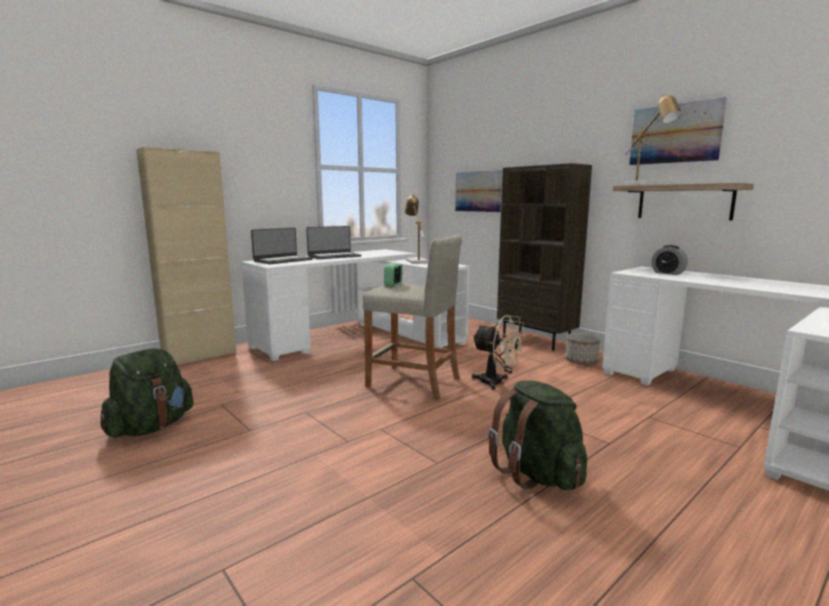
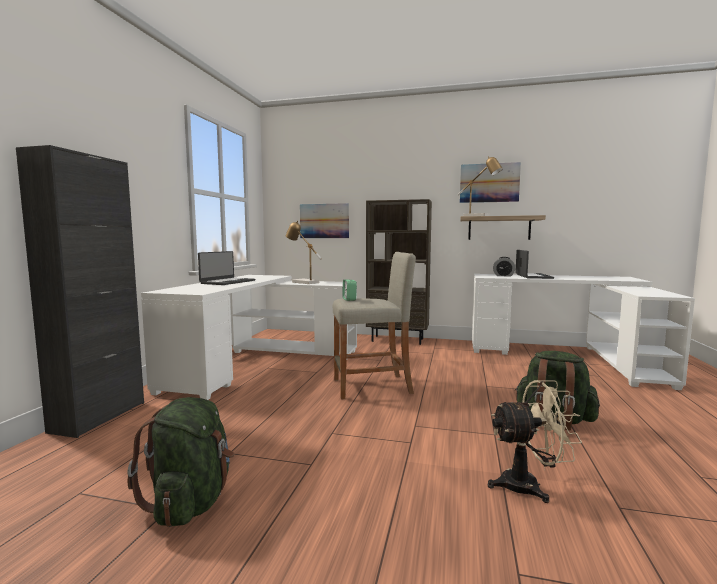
camera: 35 degrees left, 5 degrees down
(199, 356) = (98, 417): beige cabinet -> black cabinet
(283, 260) = (190, 288): laptop -> laptop (532, 276)
(497, 383) = (427, 373): beige fan -> beige fan (529, 485)
(581, 361) = (449, 348): planter -> none

